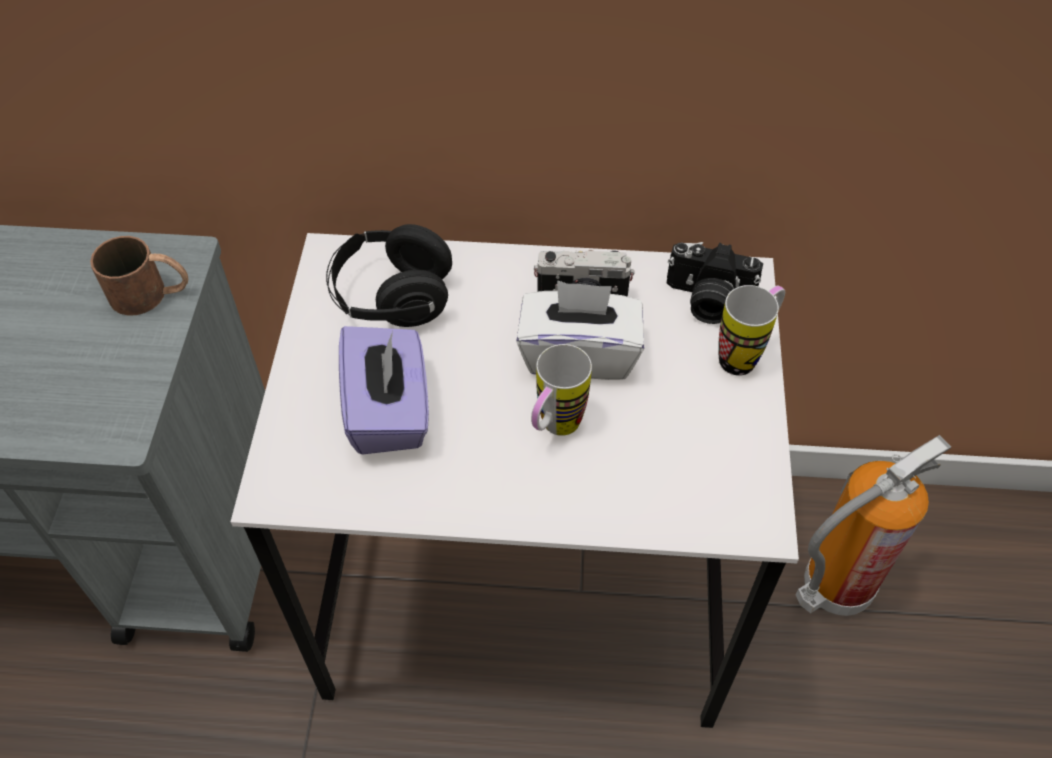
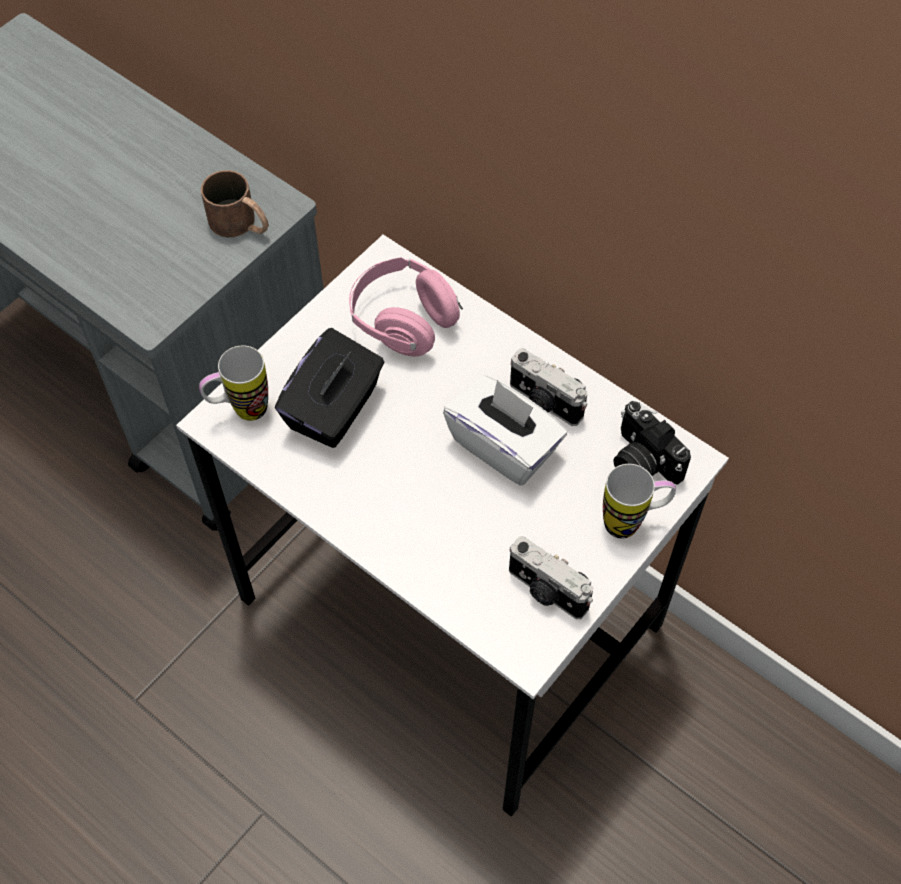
camera: 35 degrees right, 5 degrees up
(389, 411) = (334, 409): purple tissue box -> black tissue box
(392, 298) = (403, 322): black headphones -> pink headphones
(554, 429) = (438, 492): mug -> mug (240, 411)
(727, 457) = (546, 591): none -> camera
(833, 589) = (702, 780): fire extinguisher -> none

